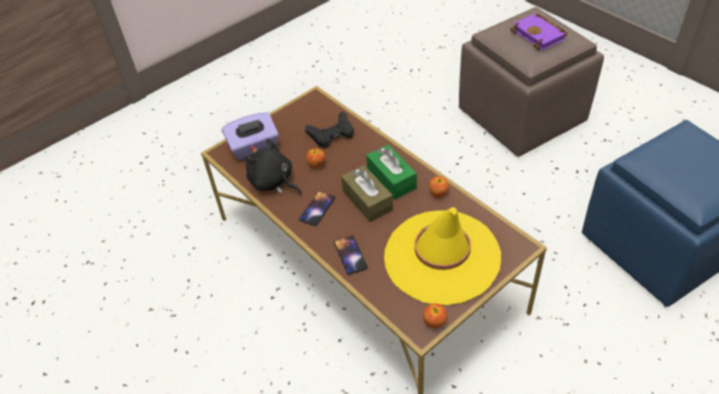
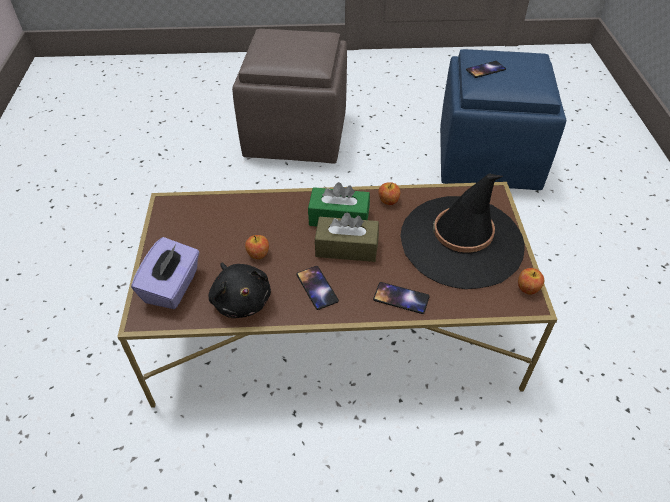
camera: 55 degrees left, 0 degrees up
(273, 182) = (241, 300): black plush toy -> black plush toy turned 105 degrees counterclockwise
(332, 134) = (232, 221): black game controller -> none
(441, 257) = (461, 242): yellow hat -> black hat
(540, 35) = (296, 45): purple book -> none
(670, 150) = (486, 70): none -> phone

